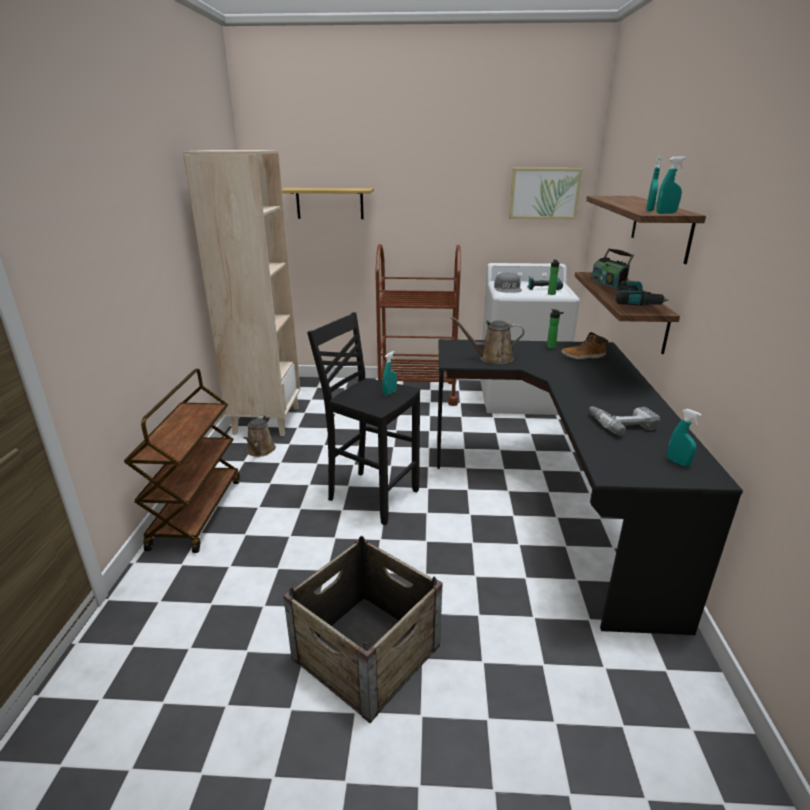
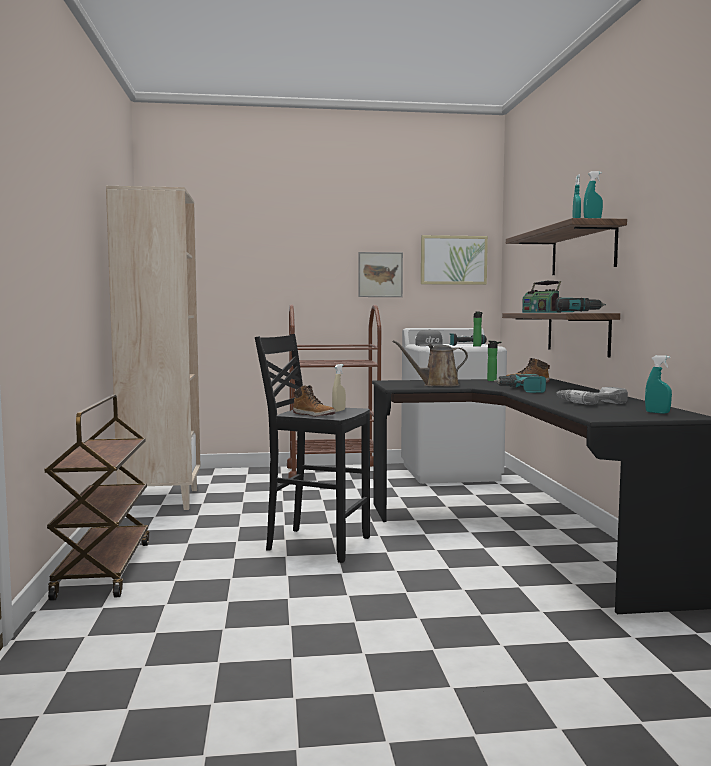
camera: 10 degrees left, 20 degrees down
(260, 451) = (164, 521): brown watering can -> none
(329, 203) = (233, 269): shelf -> none
(363, 402) = (314, 415): none -> boot
(365, 652) = (364, 650): crate -> none
(389, 393) = (339, 410): turquoise spray bottle -> beige spray bottle
(469, 208) = (380, 274): none -> picture
(568, 379) = (522, 390): none -> power drill

